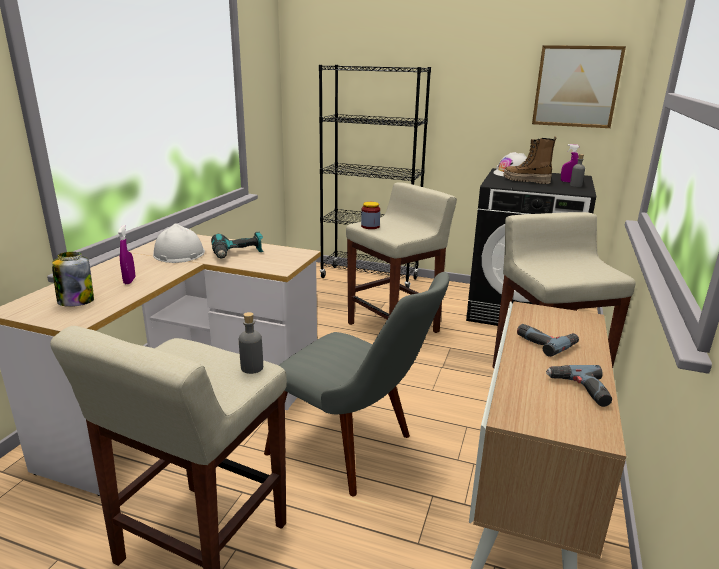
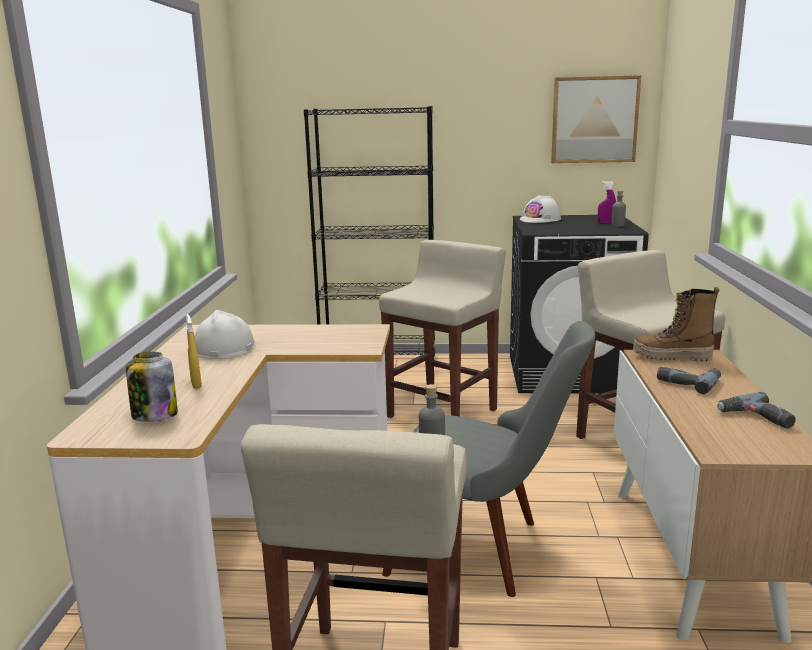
camera: 15 degrees left, 5 degrees down
(129, 281) = (196, 384): purple spray bottle -> yellow spray bottle
(238, 253) = (296, 339): power drill -> none
(370, 226) = (410, 294): jar -> none
(526, 181) = (564, 225): boot -> boot (672, 357)

